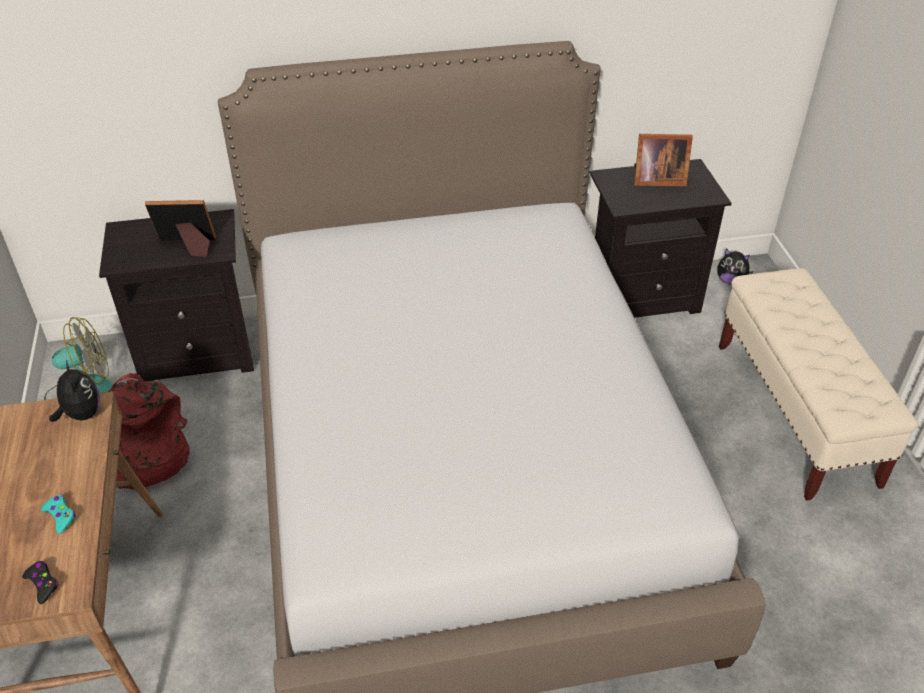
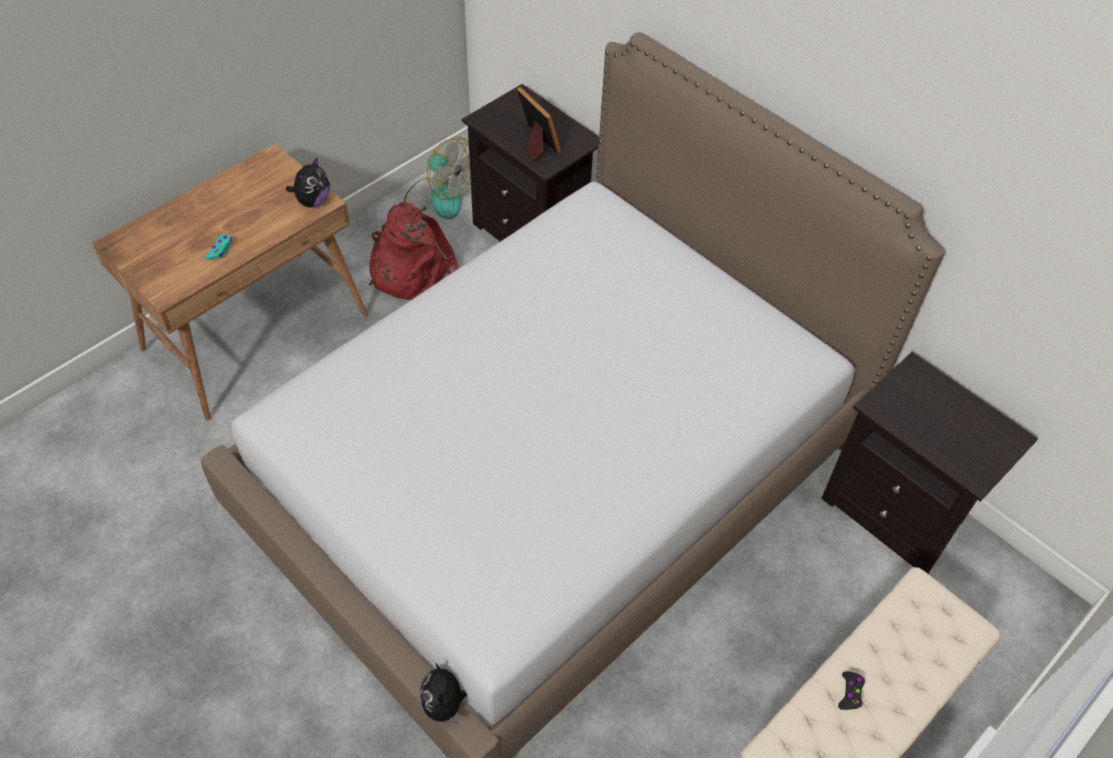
camera: 55 degrees right, 10 degrees up
(43, 584) = (163, 277): black game controller -> black game controller (850, 693)
(656, 179) = (954, 414): picture frame -> none
(730, 281) = (1003, 587): plush toy -> plush toy (445, 704)

